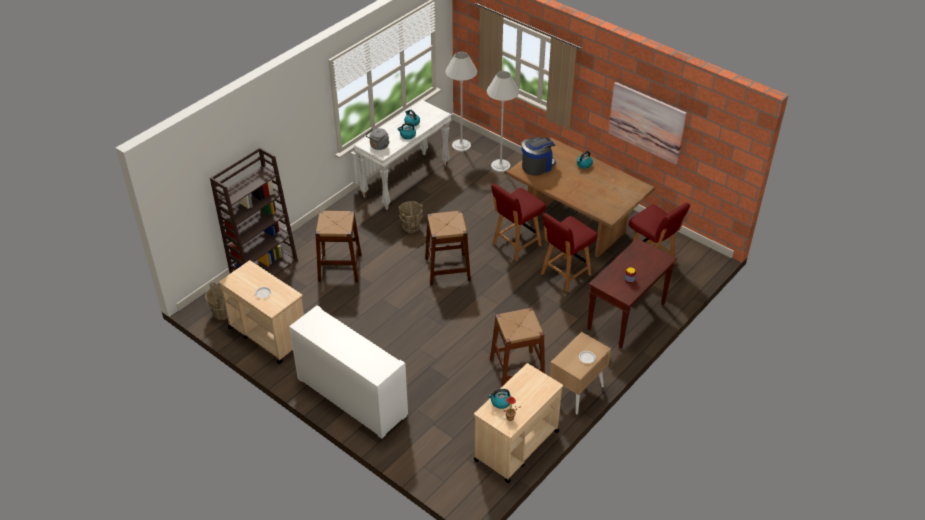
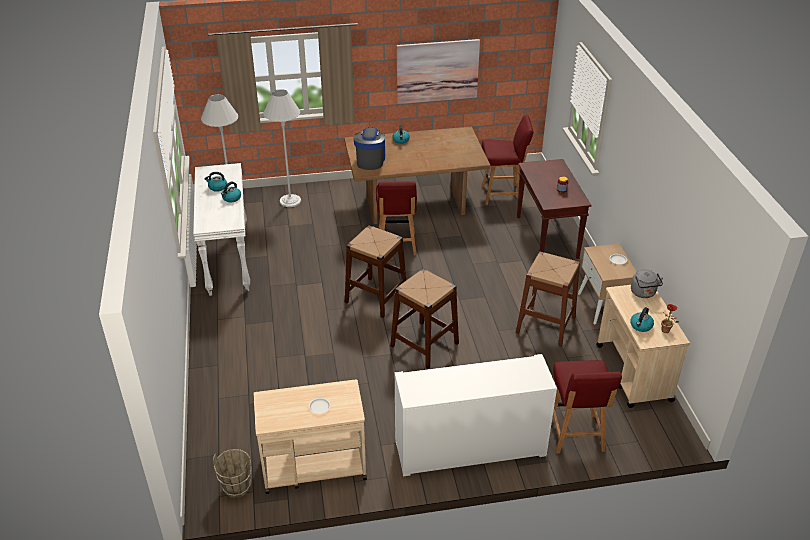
camera: 50 degrees left, 5 degrees down
(264, 269) = (214, 418): brown bookcase -> none
(340, 268) = (285, 362): brown stool -> brown stool (424, 344)
(378, 146) = (219, 221): grey kettle -> grey kettle (644, 293)
(411, 227) = (294, 289): brown bucket -> none
(564, 274) = (464, 240): red chair -> red chair (575, 435)

